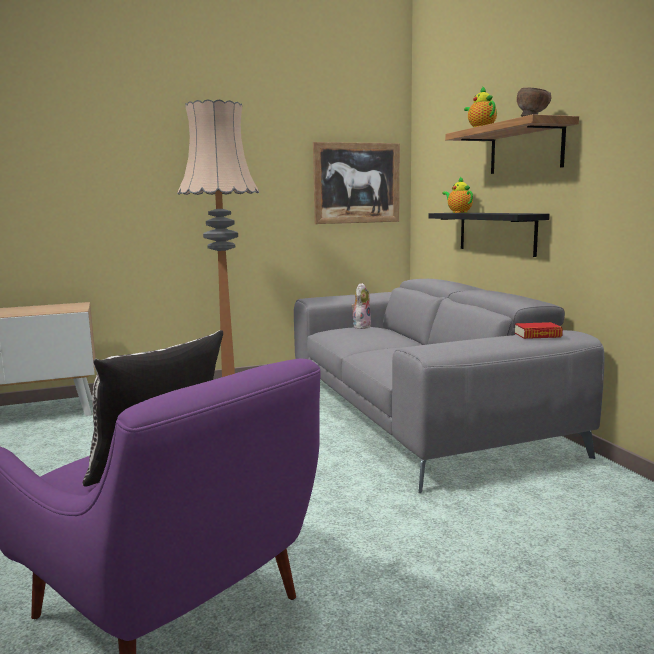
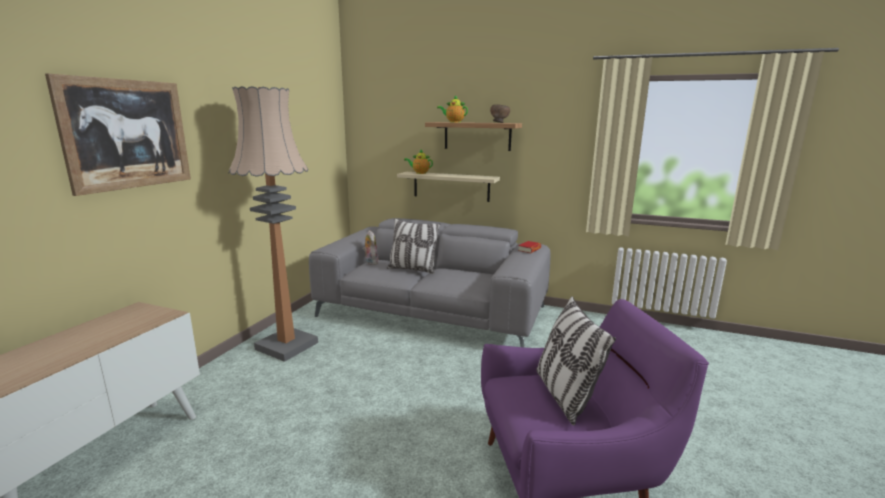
camera: 50 degrees left, 5 degrees up
(356, 183) = (320, 149): picture -> picture (127, 134)
(383, 339) = (412, 269): none -> pillow
(496, 232) = (451, 186): black shelf -> beige shelf

